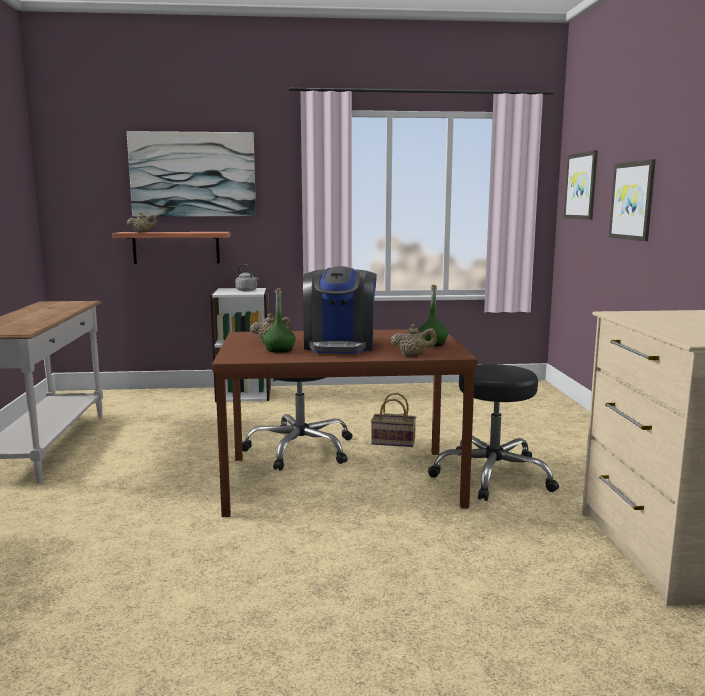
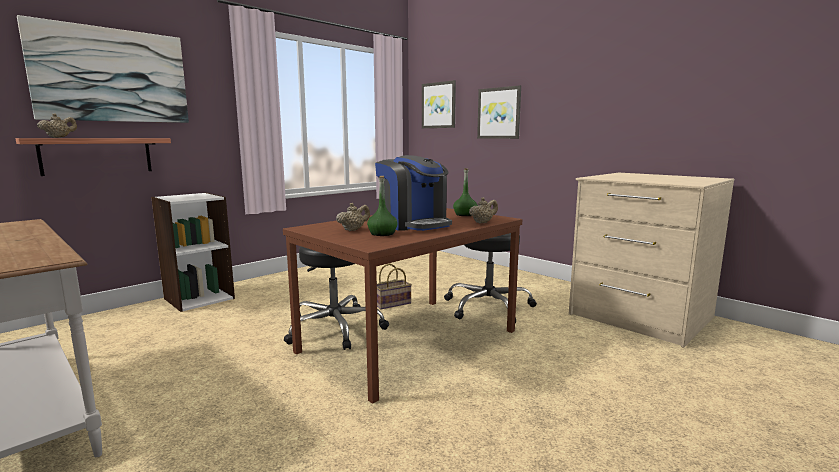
camera: 40 degrees left, 0 degrees up
(247, 290) = (196, 196): grey kettle -> none

